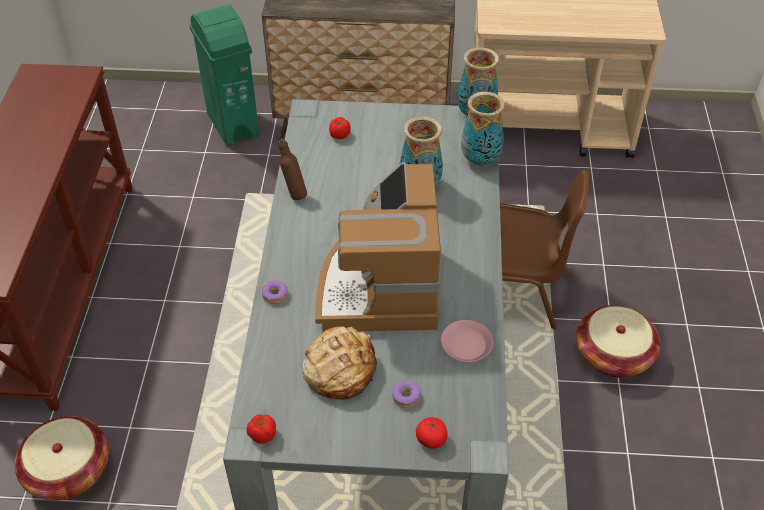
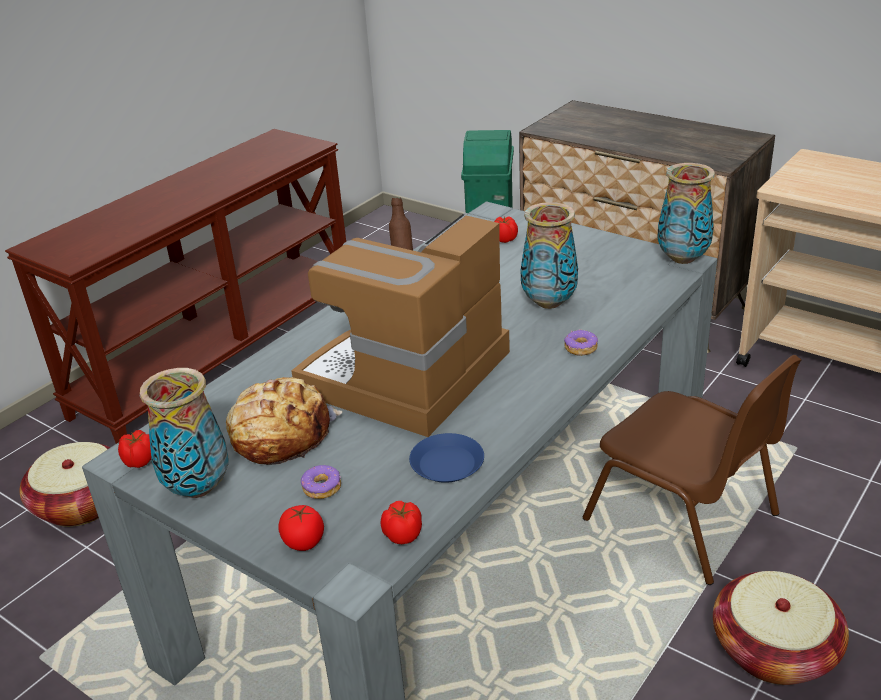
camera: 35 degrees right, 15 degrees down
(275, 295) = (290, 348): donut -> donut (580, 348)
(466, 344) = (447, 464): pink plate -> blue plate
(480, 160) = (647, 299): vase -> vase (199, 488)
(485, 405) = (403, 534): none -> tomato

